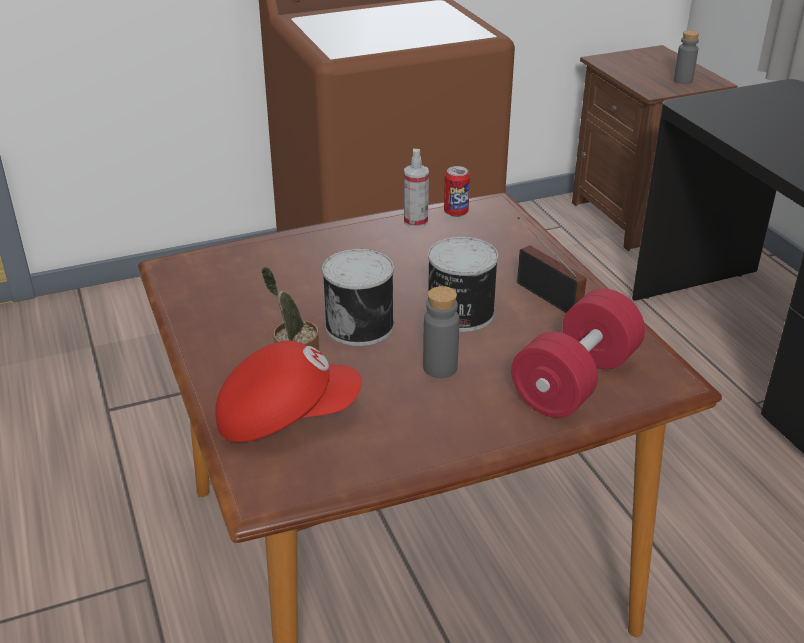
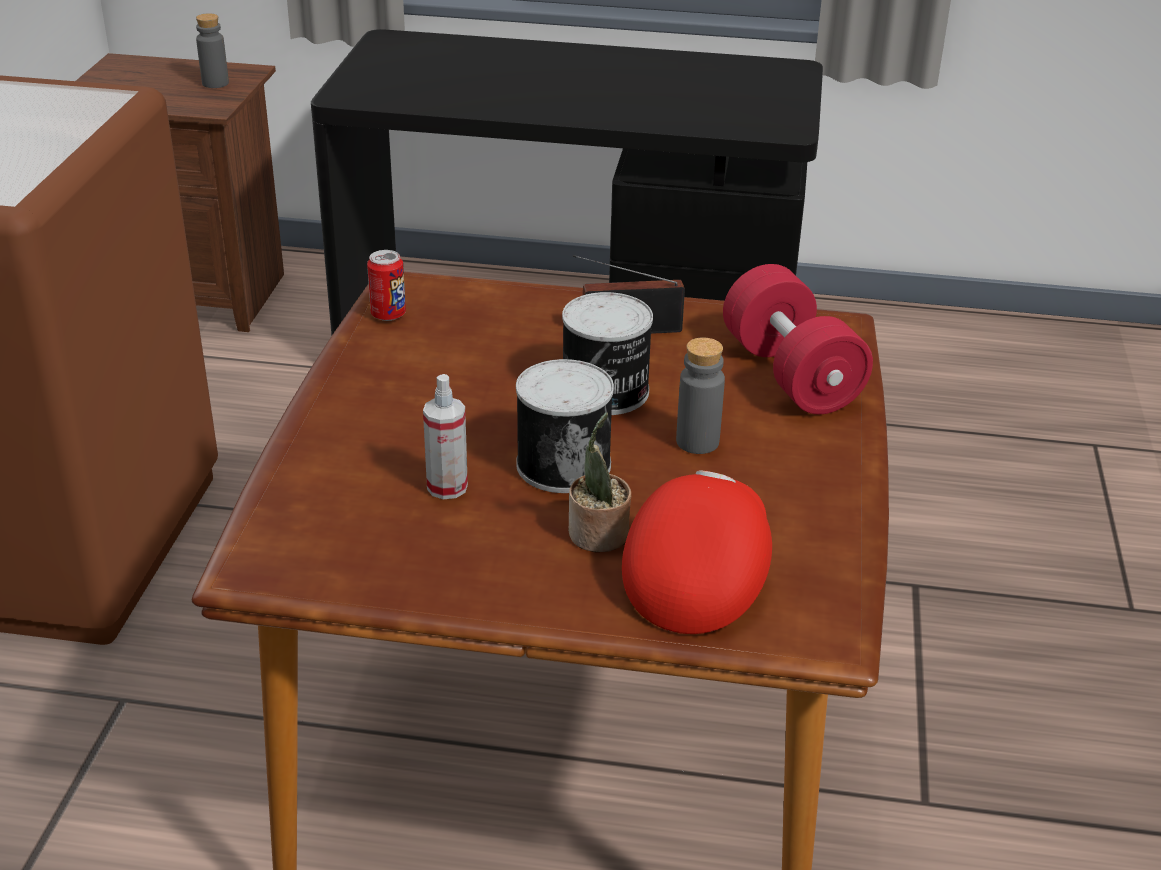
camera: 60 degrees left, 0 degrees up
(415, 222) = (375, 347): spray bottle -> spray bottle (447, 487)

